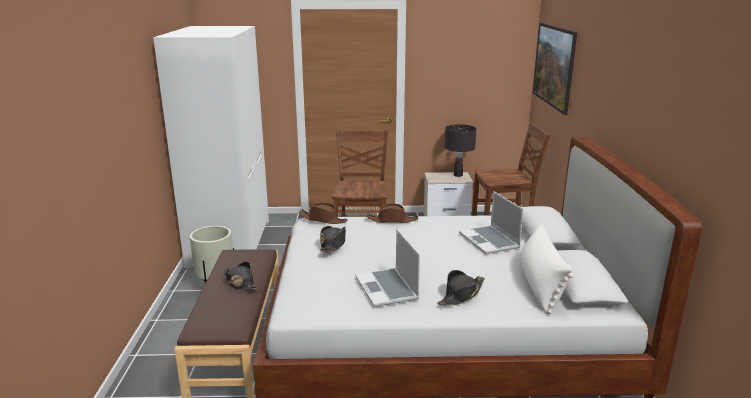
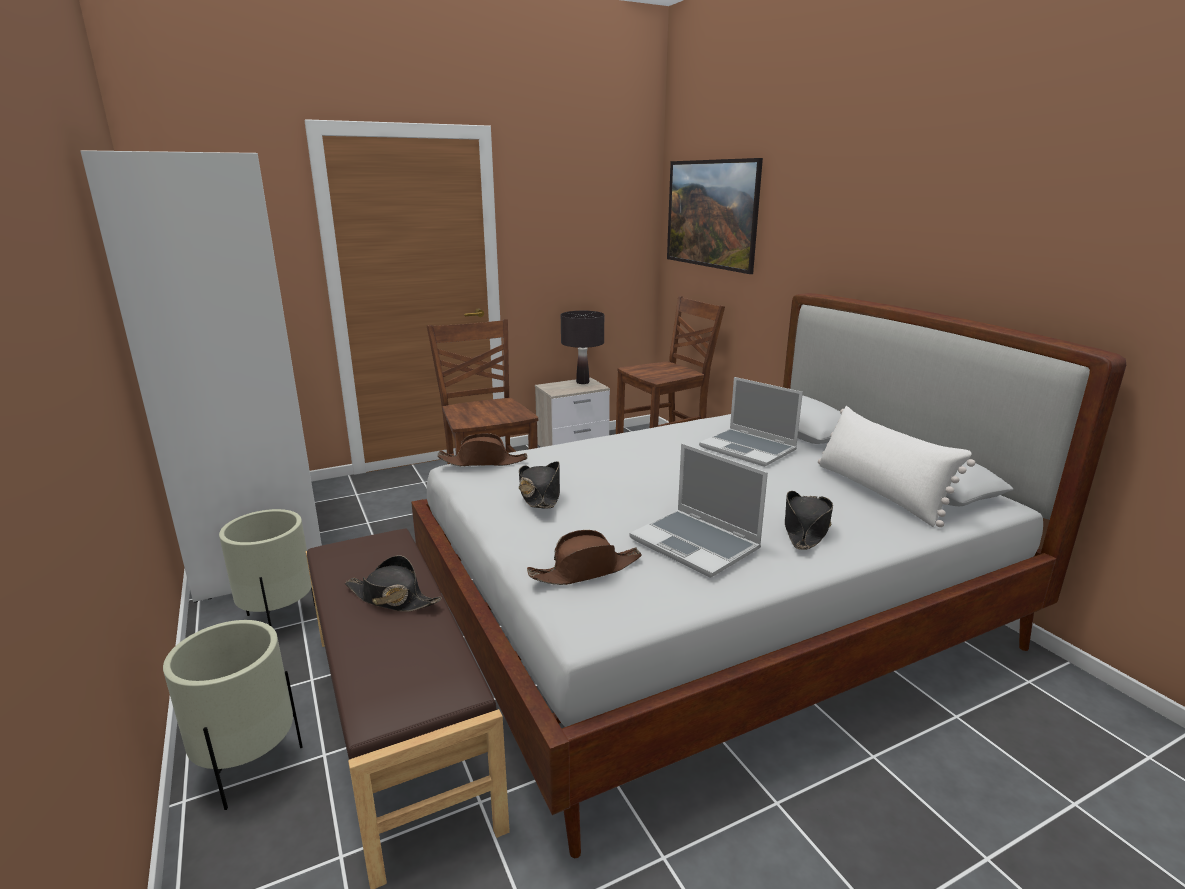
camera: 25 degrees left, 0 degrees up
(166, 349) = (249, 767): none -> beige planter
(392, 220) = (588, 445): brown hat -> brown hat (586, 570)

